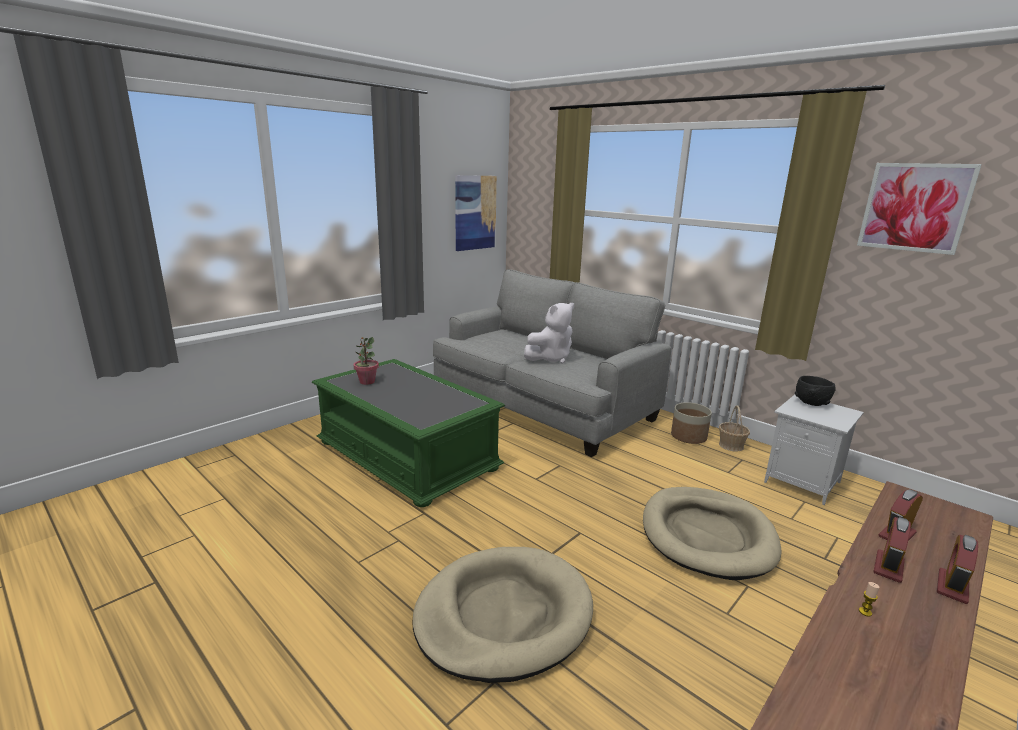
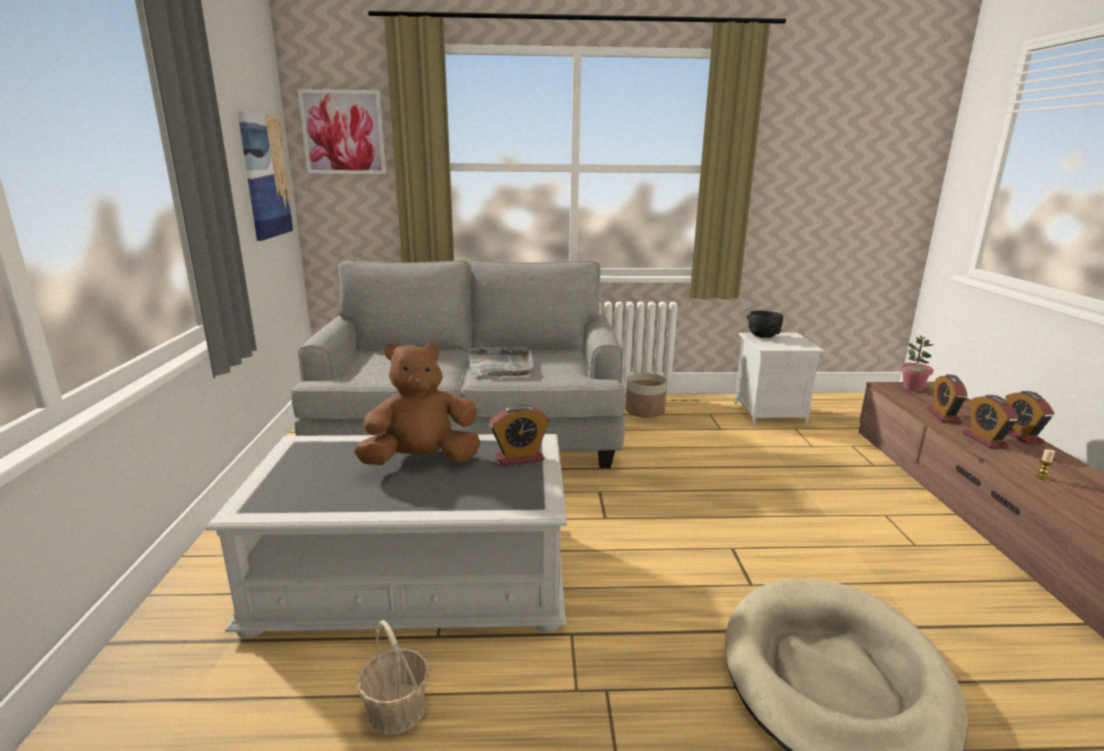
camera: 45 degrees left, 0 degrees up
(367, 382) = (318, 484): potted plant -> potted plant (912, 388)
(407, 455) = (416, 575): green coffee table -> white coffee table
(419, 389) = (422, 460): none -> brown plush toy
(459, 406) = (519, 458): none -> alarm clock
(550, 358) = (501, 365): white plush toy -> grey tray
(707, 535) = (801, 490): beige dog bed -> none
(731, 445) = (683, 405): basket -> basket (396, 710)
(915, 207) = (806, 138): picture -> picture (343, 132)

